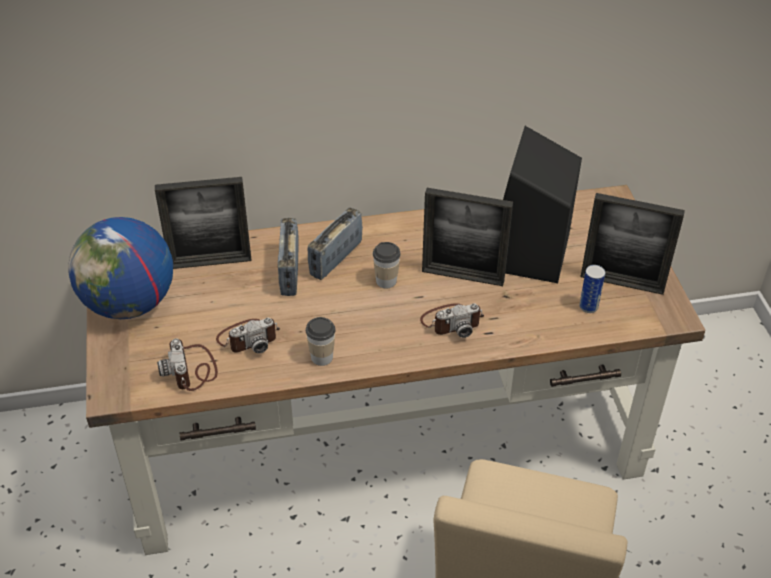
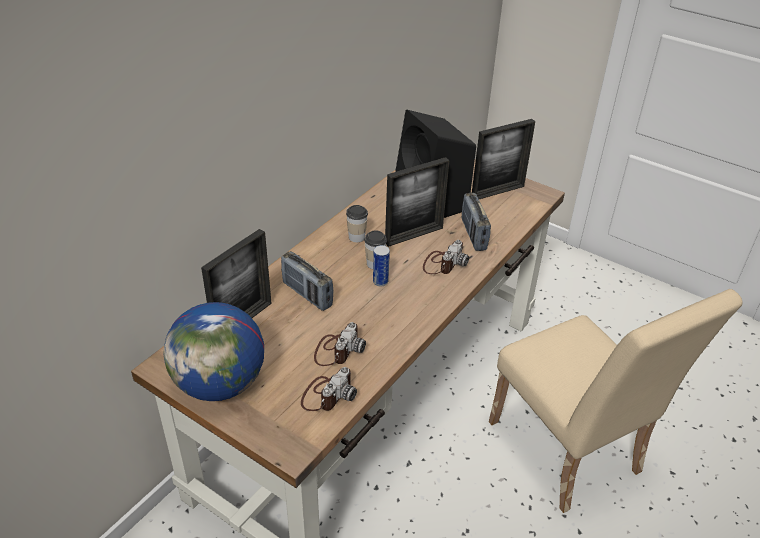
camera: 45 degrees left, 5 degrees down
(191, 369) = (327, 394): camera -> camera turned 90 degrees counterclockwise
(322, 357) = (399, 330): cup -> cup (356, 237)
(336, 259) = (326, 269): radio -> radio (473, 235)
(588, 307) = (499, 213): can -> can (380, 281)

